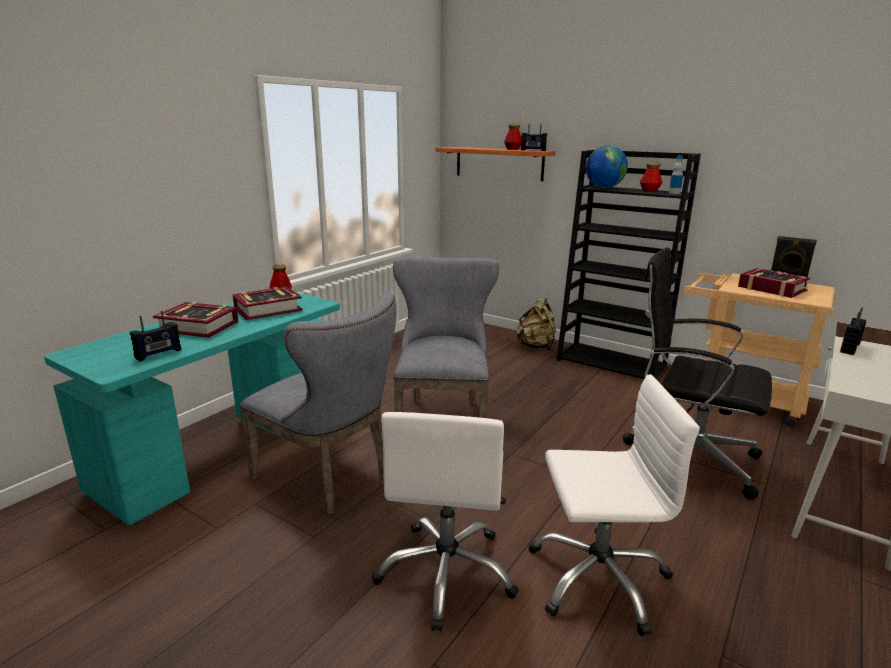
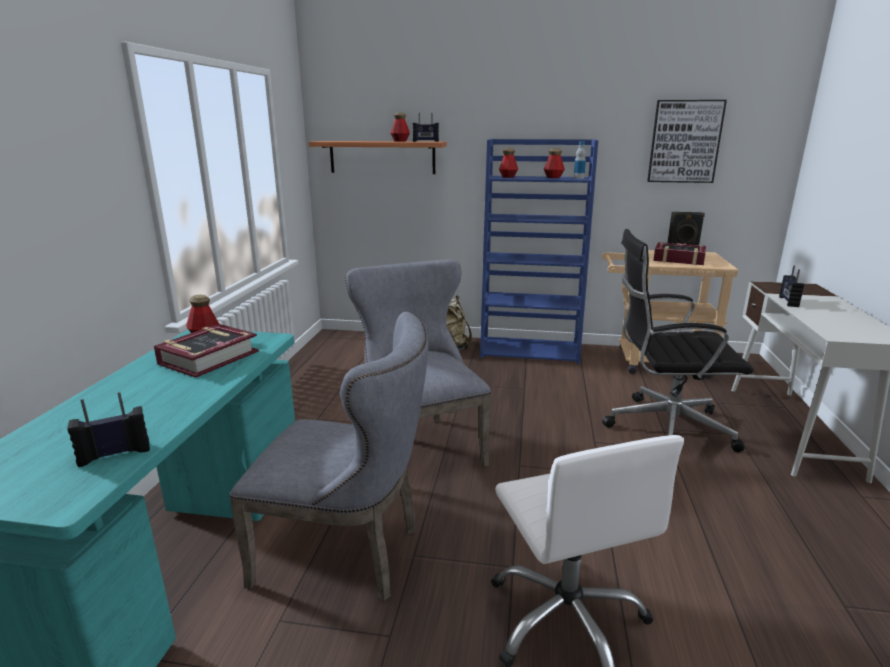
camera: 25 degrees left, 0 degrees up
(158, 354) = (114, 454): radio -> radio turned 135 degrees counterclockwise
(198, 326) = (132, 400): book -> none
(597, 577) = (697, 569): white office chair -> none
(604, 188) = (508, 177): globe -> bottle
(612, 363) = (530, 350): black bookcase -> blue bookcase
(805, 159) = (684, 142): none -> picture

